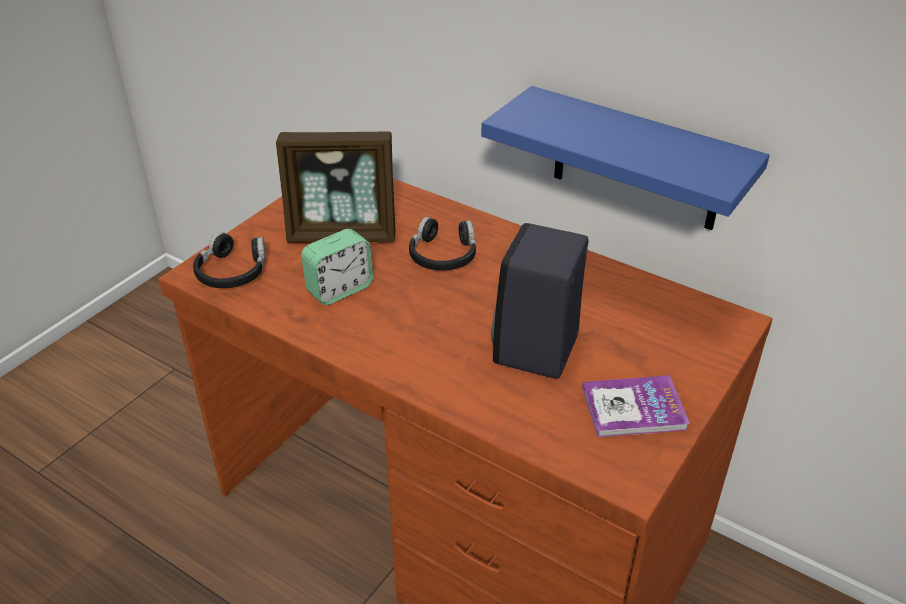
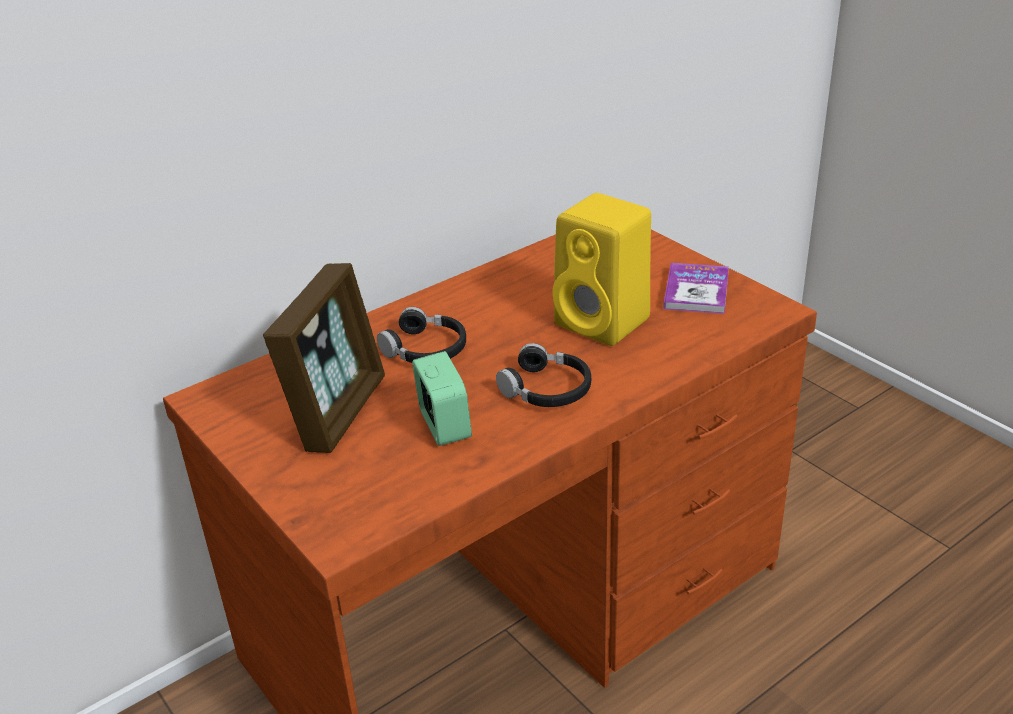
camera: 70 degrees left, 5 degrees down
(232, 271) = (356, 507): black headphones -> black headphones (547, 389)
(536, 351) = (605, 322): black speaker -> yellow speaker
(637, 160) = (484, 155): blue shelf -> none

